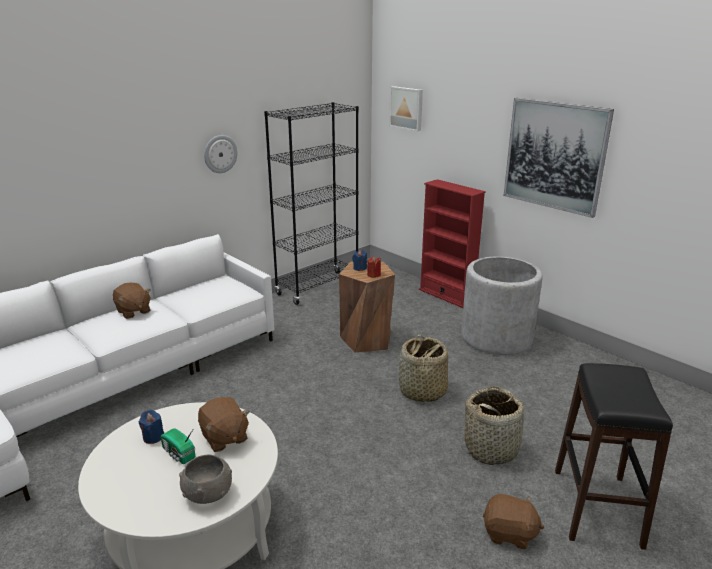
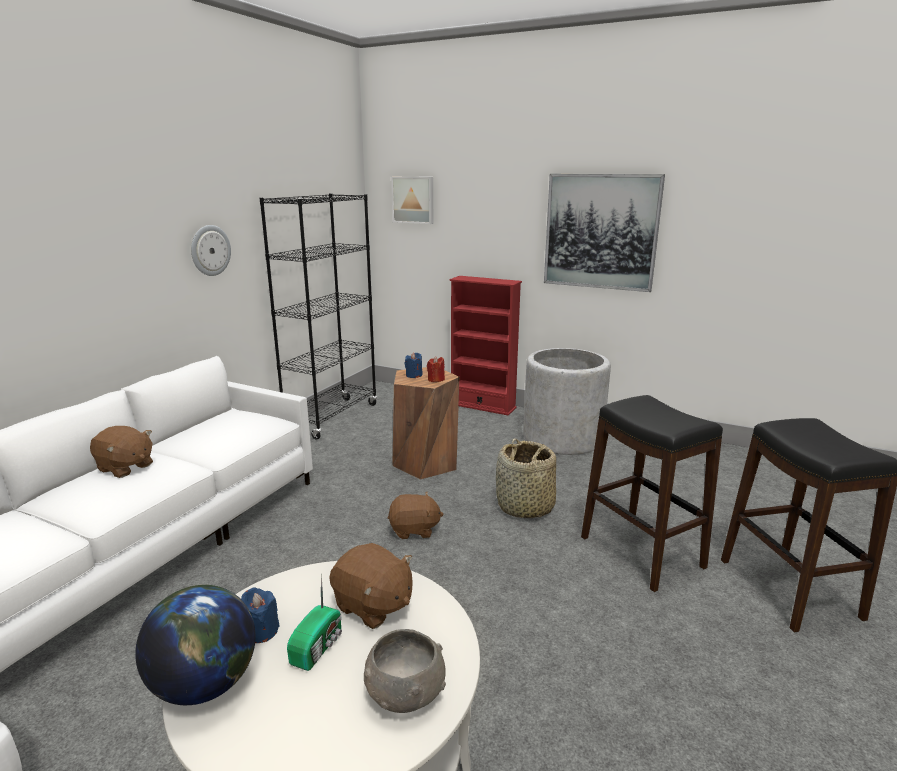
camera: 20 degrees left, 5 degrees down
(109, 459) = (205, 684): none -> globe
(178, 454) = (319, 646): radio -> radio turned 90 degrees counterclockwise
(491, 448) = (642, 552): basket -> black stool
(509, 534) = (731, 643): brown plush toy -> brown plush toy (414, 530)

